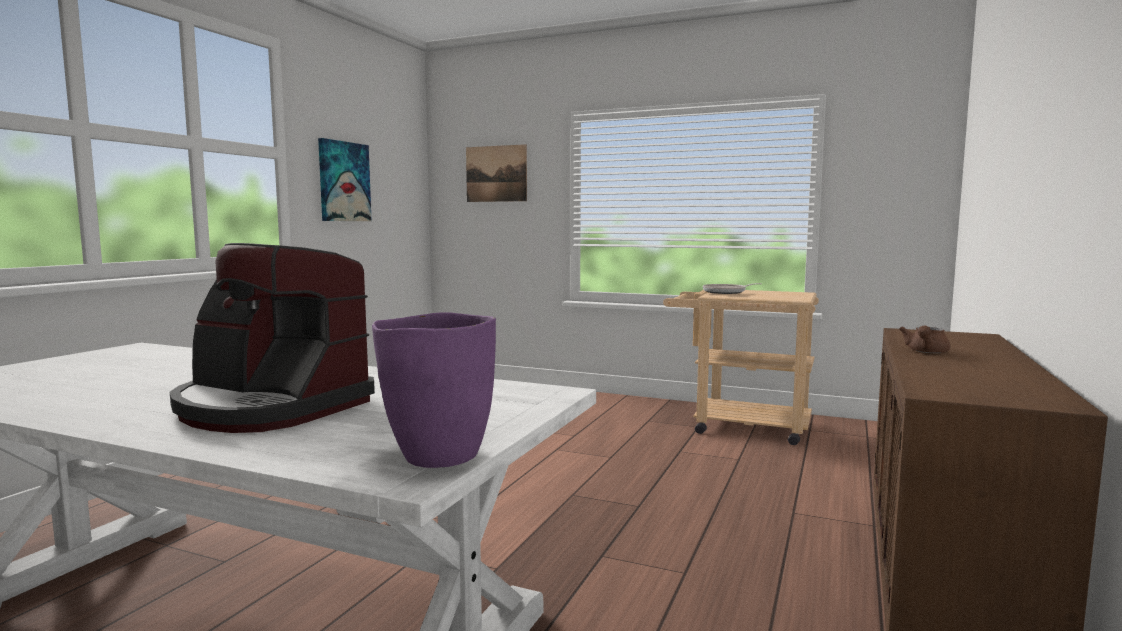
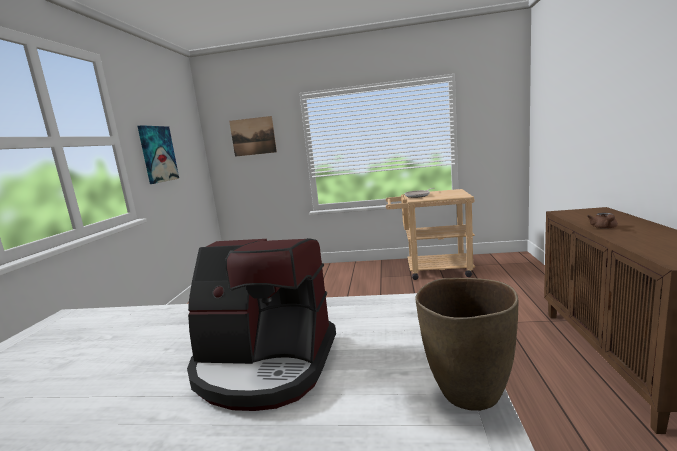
camera: 15 degrees left, 5 degrees up
(438, 456) = (468, 393): purple vase -> brown vase

